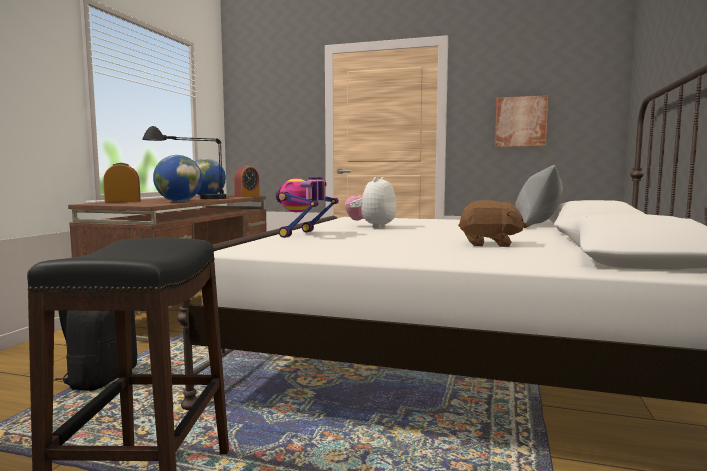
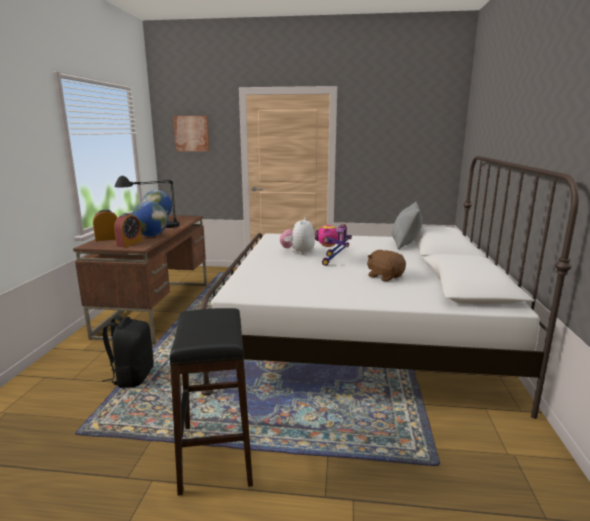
camera: 10 degrees left, 10 degrees up
(247, 196) = (189, 218): alarm clock -> alarm clock (129, 243)
(304, 235) = (259, 268): toy robot -> toy robot (332, 260)
(489, 244) = (385, 277): brown plush toy -> brown plush toy turned 135 degrees counterclockwise
(520, 122) = (389, 155): picture -> picture (191, 133)

